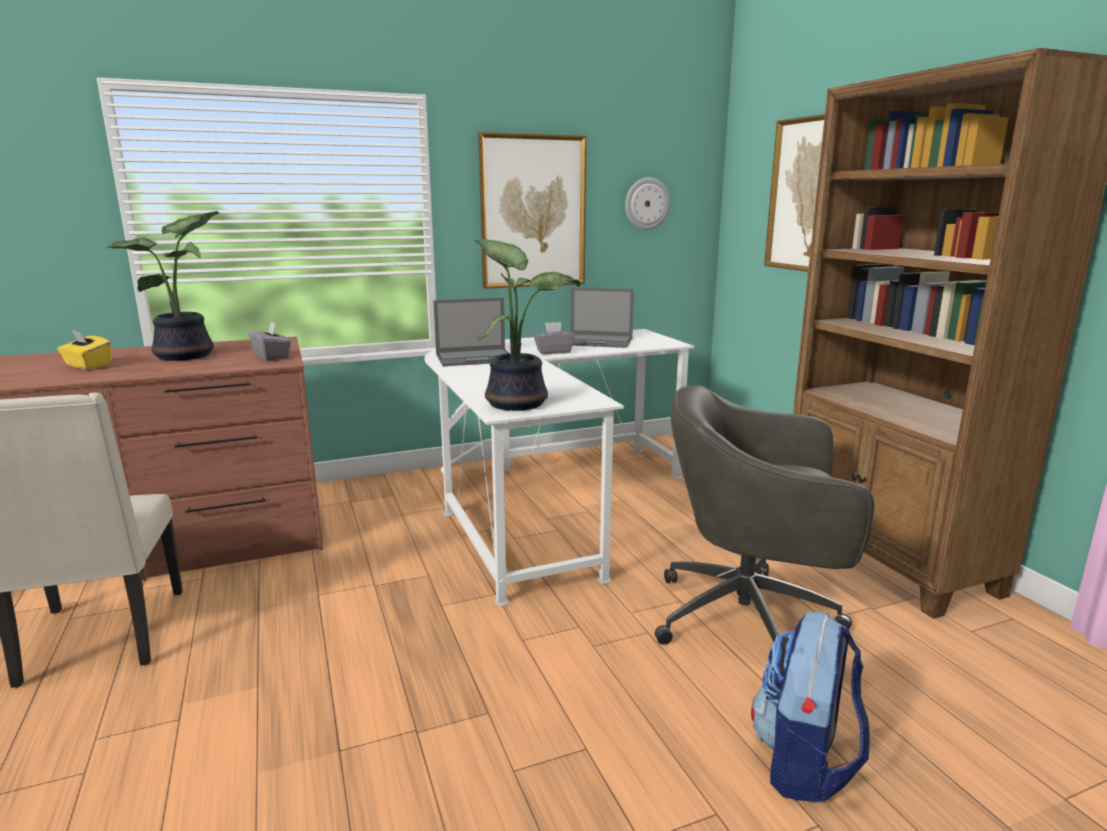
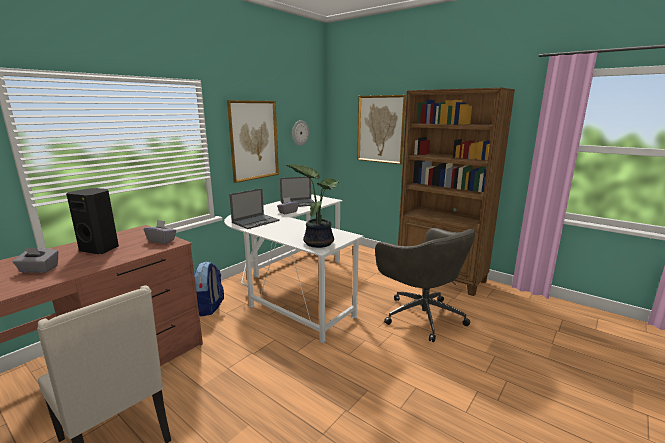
camera: 30 degrees left, 0 degrees up
(88, 366) = (39, 269): yellow tissue box -> grey tissue box
(188, 355) = (101, 249): potted plant -> black speaker
(750, 619) = (421, 315): grey office chair -> grey office chair turned 105 degrees counterclockwise
(805, 763) = (484, 361): backpack -> backpack (209, 307)

